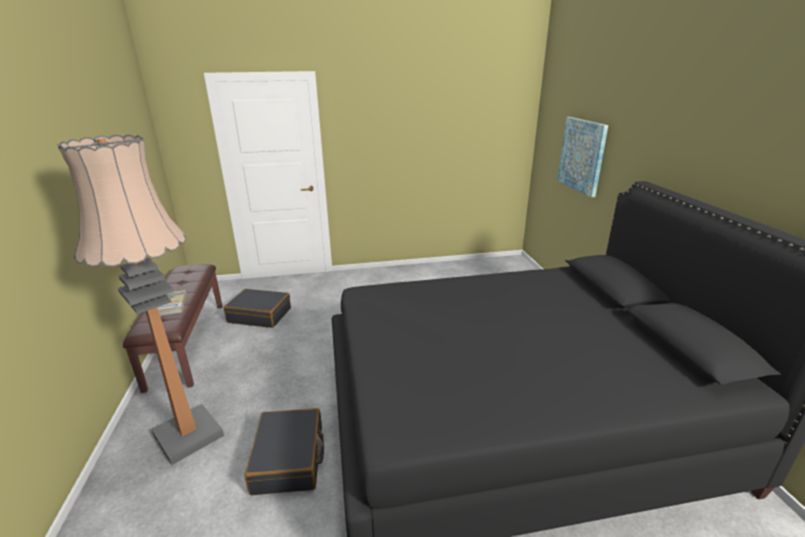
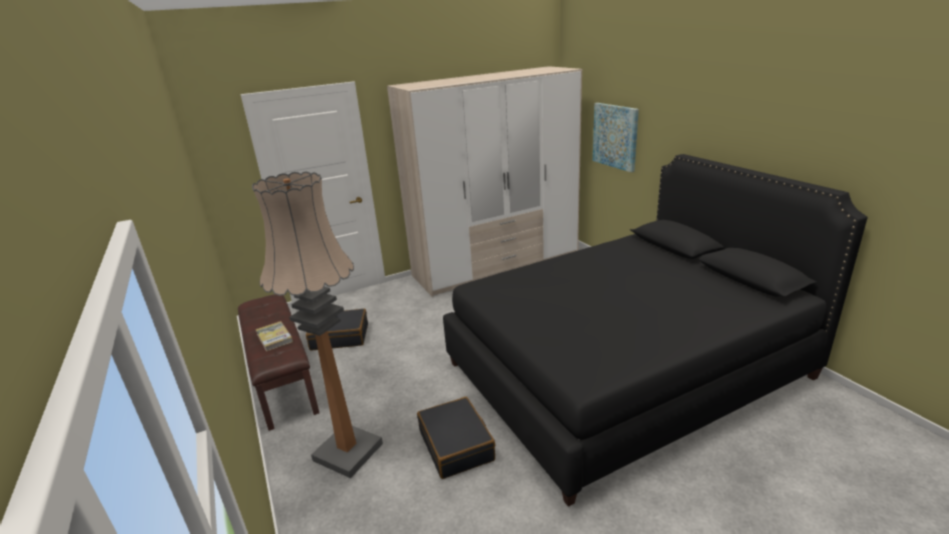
camera: 15 degrees left, 0 degrees up
(443, 274) = (497, 265): none -> wardrobe

